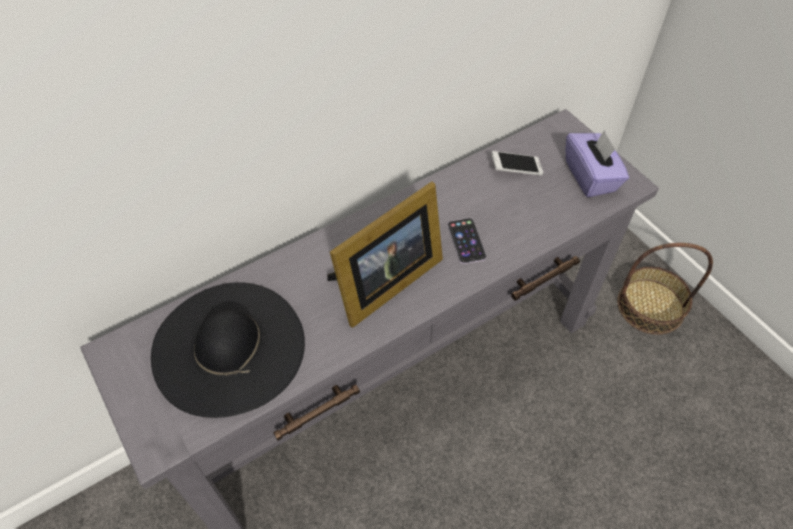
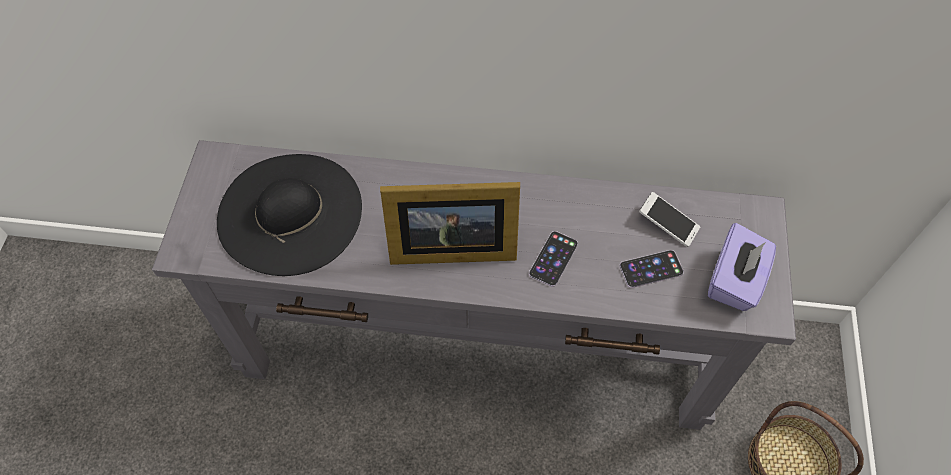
camera: 40 degrees right, 5 degrees up
(535, 204) = (651, 269): none -> phone

